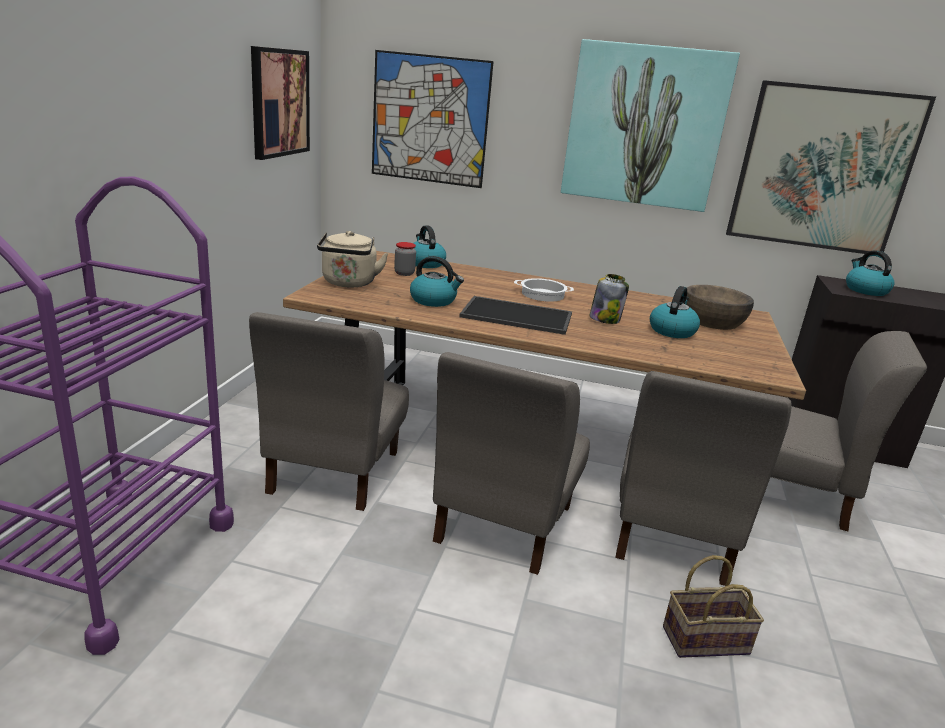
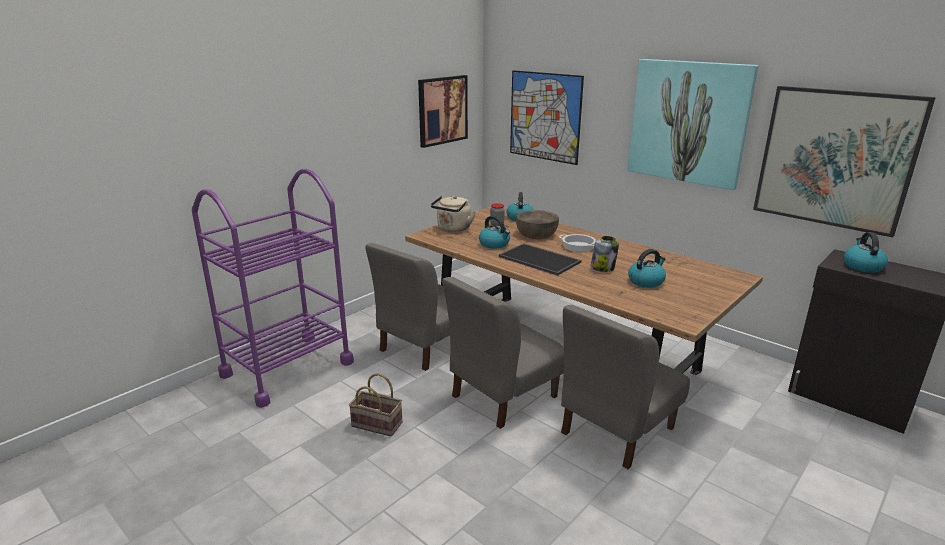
camera: 30 degrees right, 0 degrees up
(706, 639) = (579, 492): basket -> basket (378, 424)
(713, 321) = (694, 278): brown bowl -> brown bowl (536, 233)
(789, 491) = (751, 424): grey chair -> none

